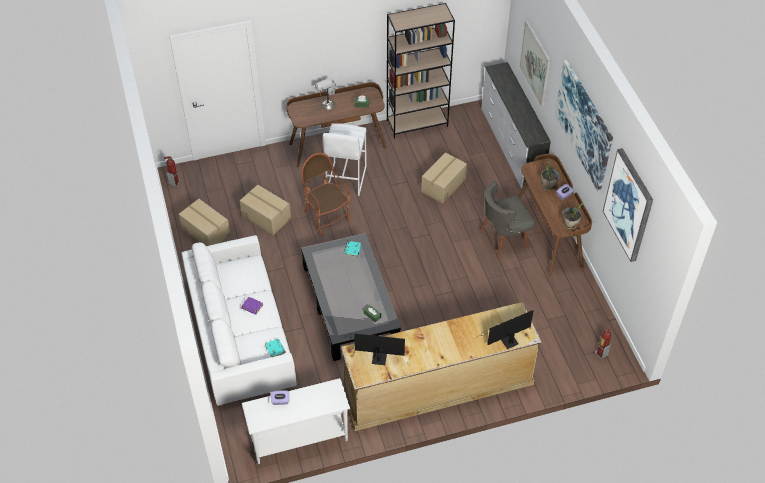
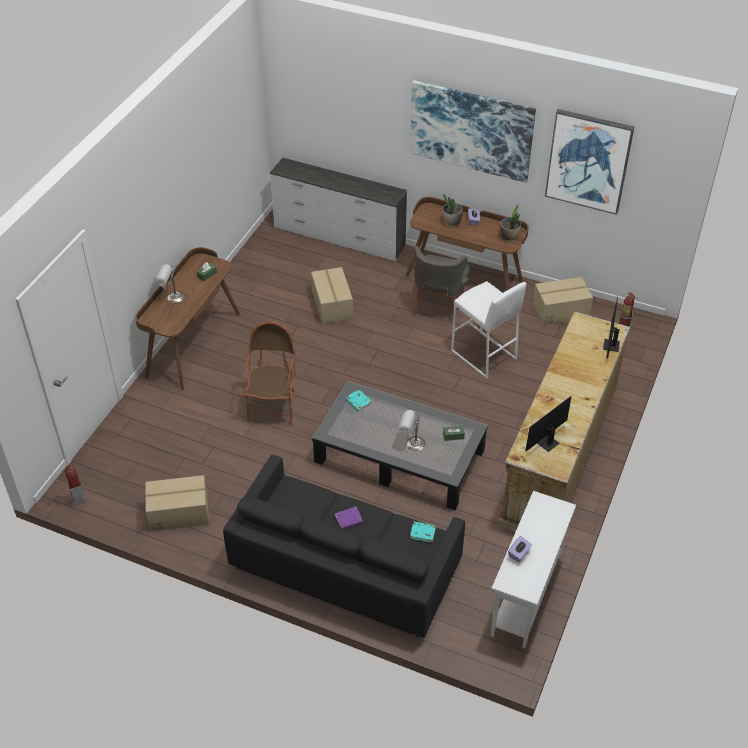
camera: 50 degrees left, 5 degrees down
(240, 333) = (345, 564): white sofa -> black sofa
(266, 217) = (218, 452): cardboard box -> cardboard box (560, 310)
(326, 217) = (273, 407): armchair -> armchair turned 90 degrees clockwise
(345, 298) = (411, 443): none -> white table lamp
(346, 179) = (242, 364): white stool -> white stool (483, 355)
(417, 123) = (237, 276): beige bookcase -> none
(536, 63) = (345, 123): picture -> none

